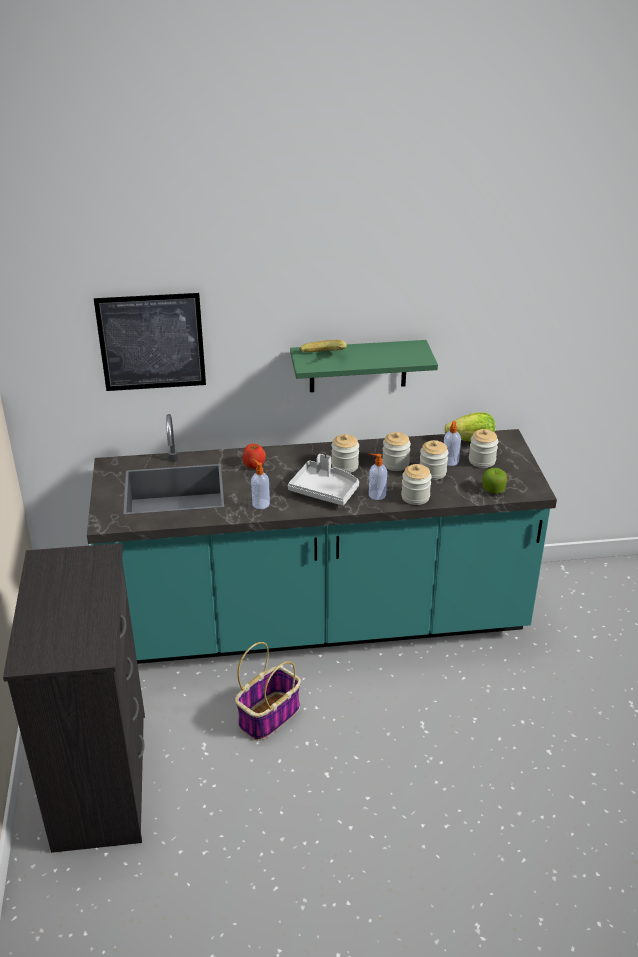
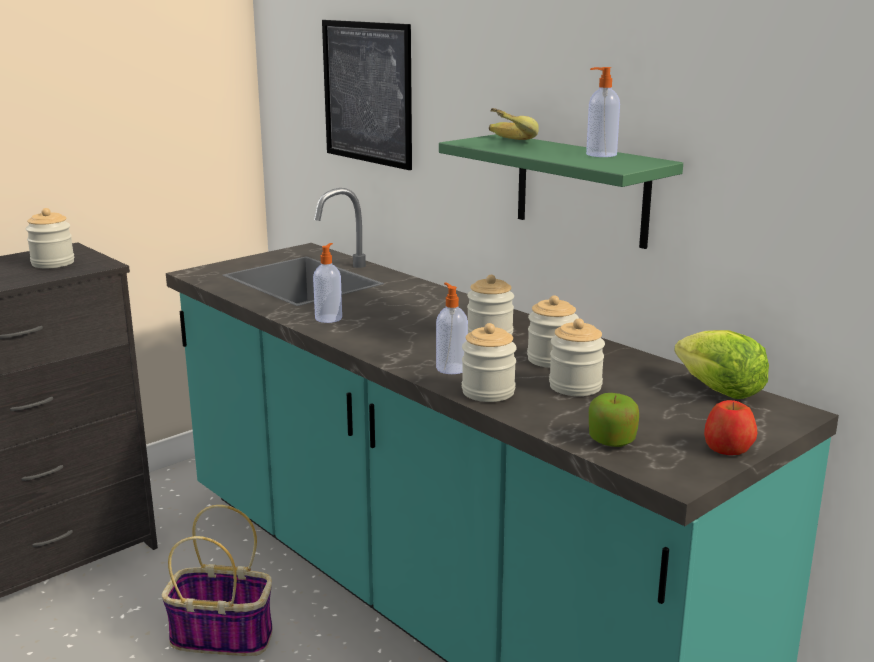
camera: 55 degrees right, 15 degrees down
(254, 464) = (410, 295): apple -> apple (728, 448)
(324, 490) = (412, 339): grey tray -> none
(450, 461) = (628, 390): soap dispenser -> soap dispenser (600, 154)
(482, 461) = (679, 411): jar -> jar (53, 263)

